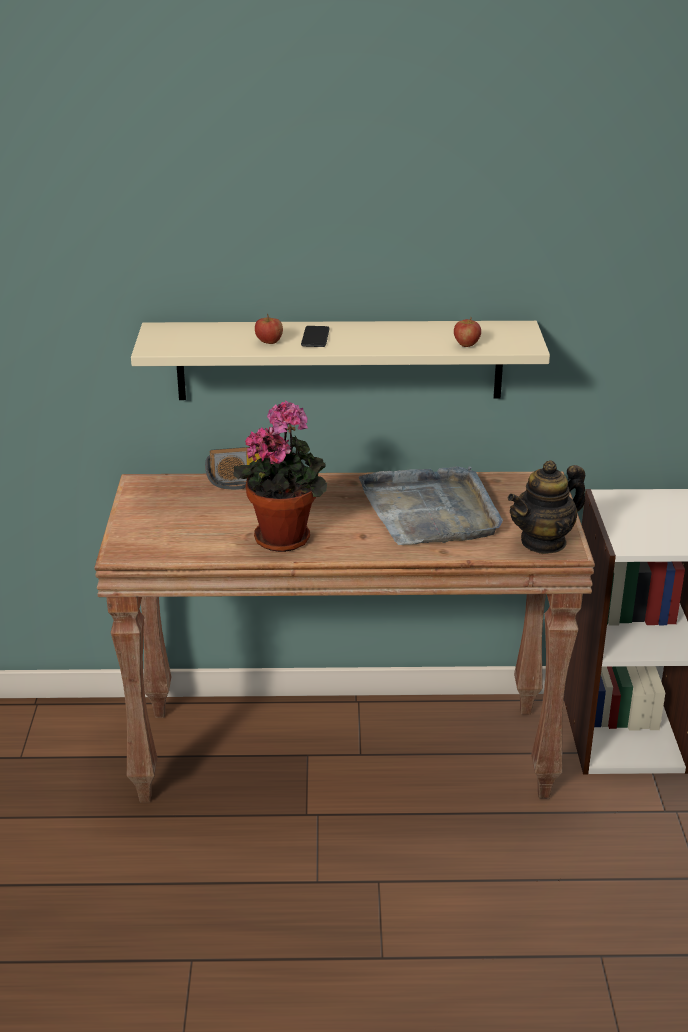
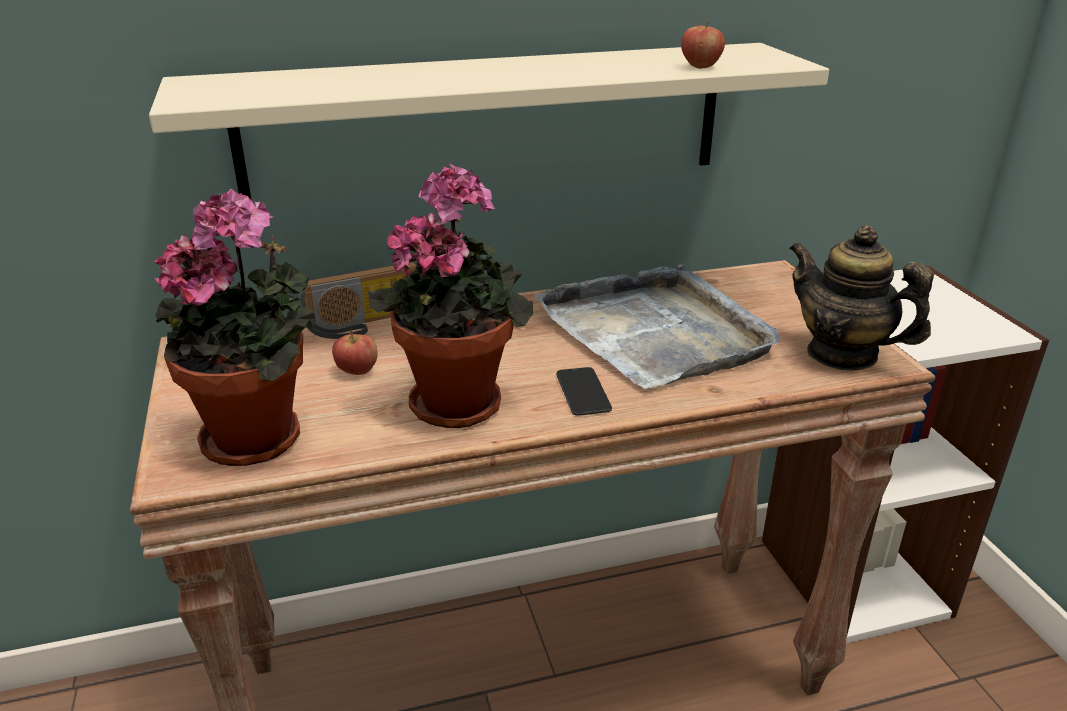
camera: 15 degrees left, 0 degrees up
(167, 540) = (261, 436): none -> potted plant
(269, 342) = (392, 83): apple -> apple (357, 371)
(315, 337) = (463, 74): phone -> phone (583, 392)
(543, 542) = (842, 354): teapot -> teapot turned 90 degrees clockwise

